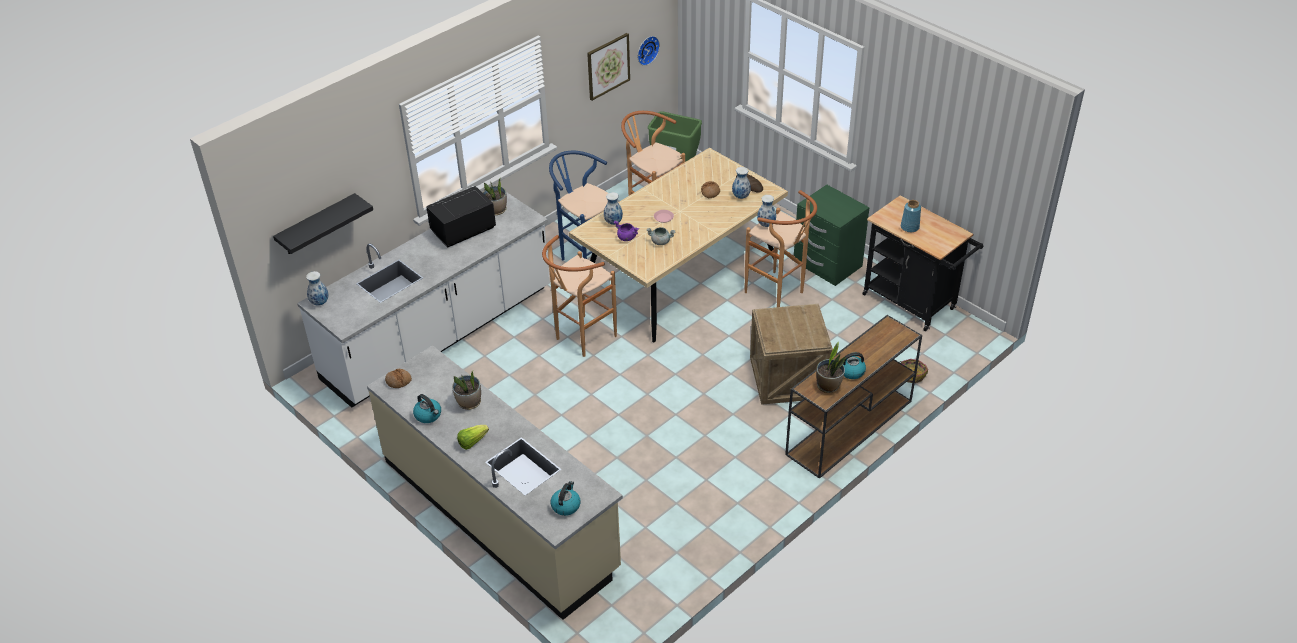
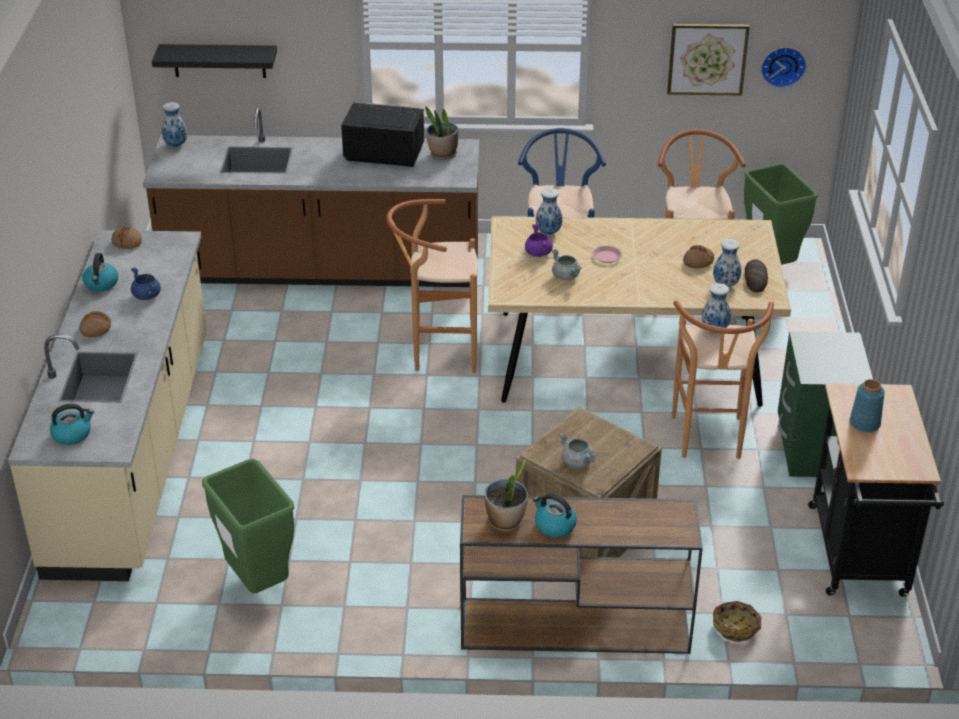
camera: 45 degrees right, 5 degrees down
(439, 335) = (322, 269): white counter -> brown counter
(469, 403) = (147, 296): potted plant -> blue cooking pot
(472, 442) = (95, 328): lettuce -> bread
(678, 526) = (257, 582): none -> green trash can
(796, 337) = (578, 462): none -> grey cooking pot

